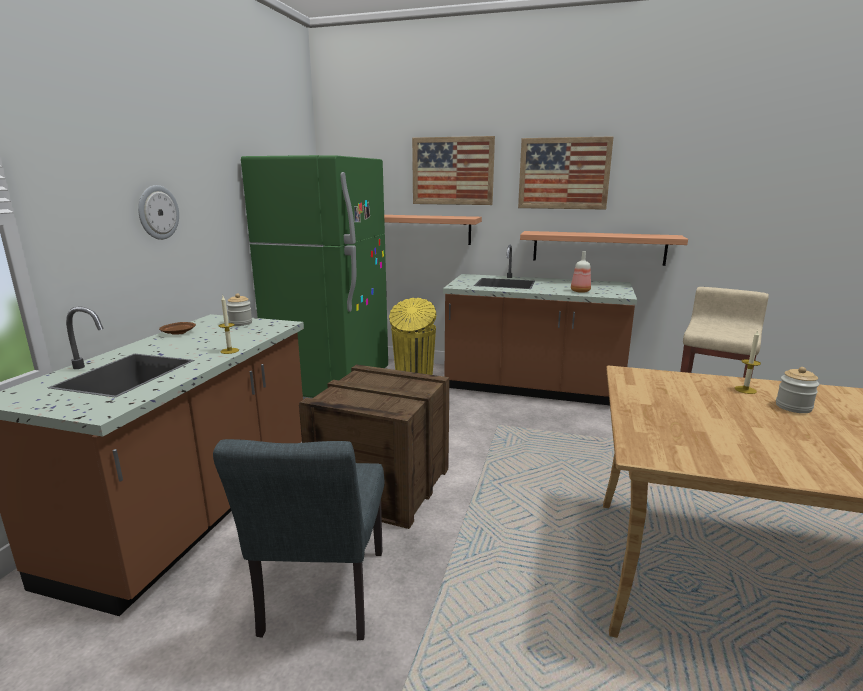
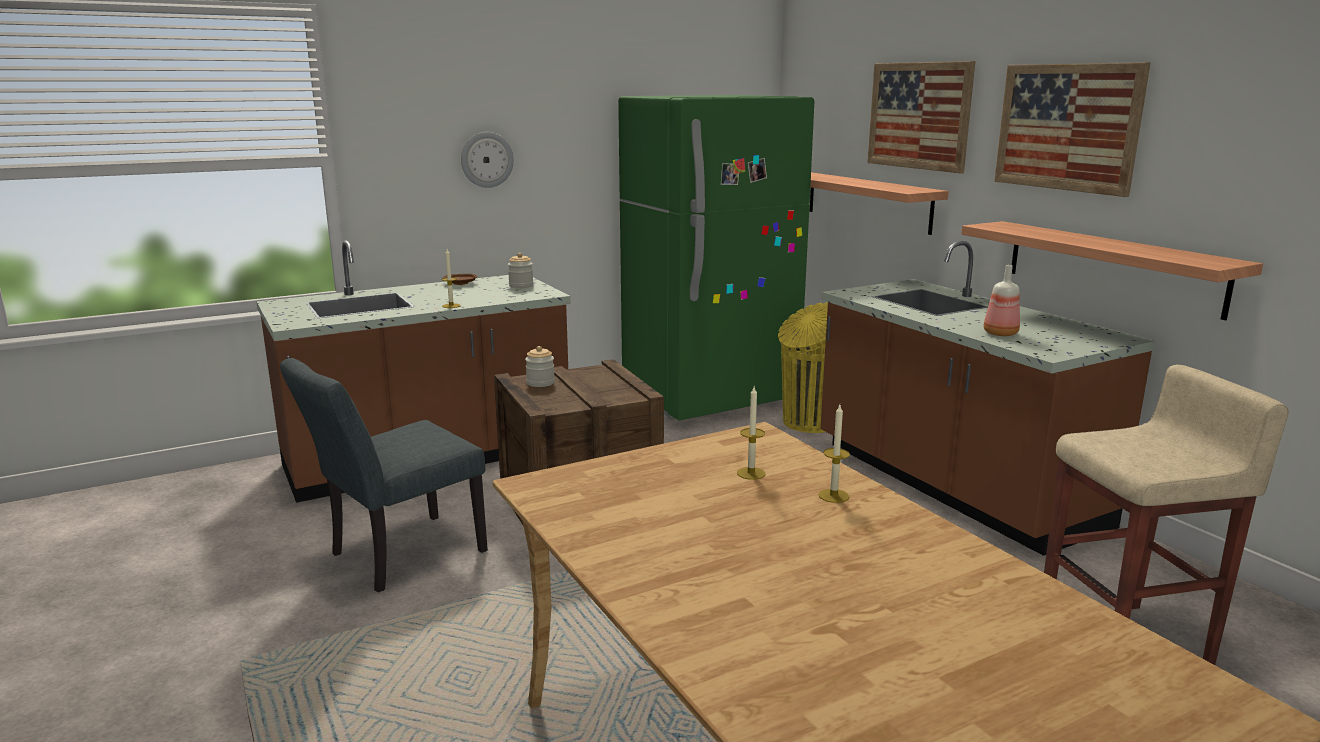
camera: 45 degrees right, 0 degrees up
(691, 394) = (751, 473): none -> candle
(793, 407) = (824, 528): jar -> jar (540, 383)

